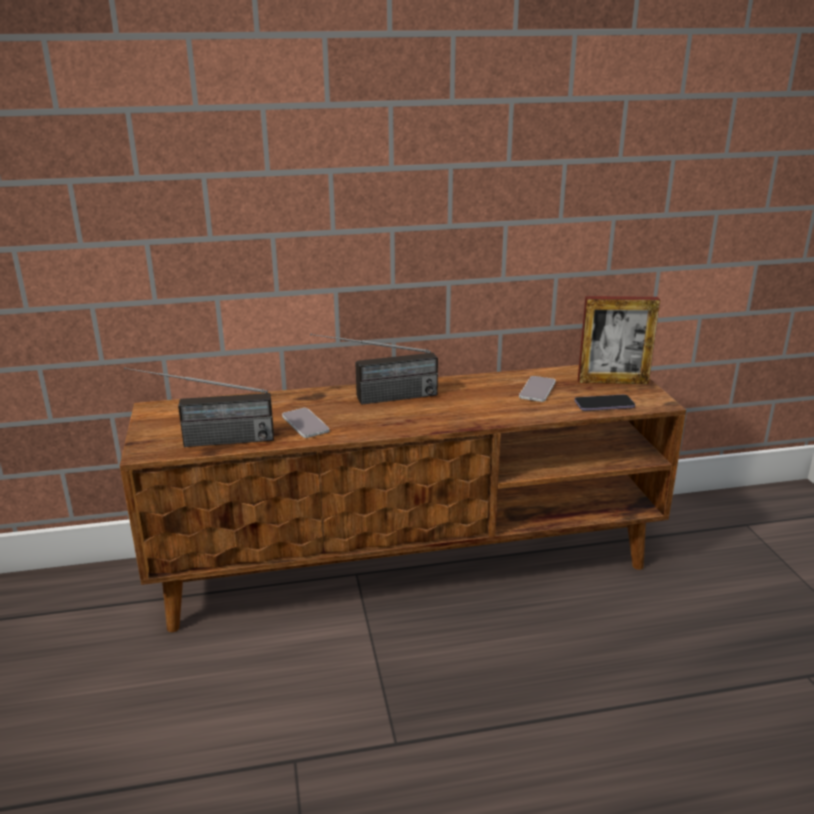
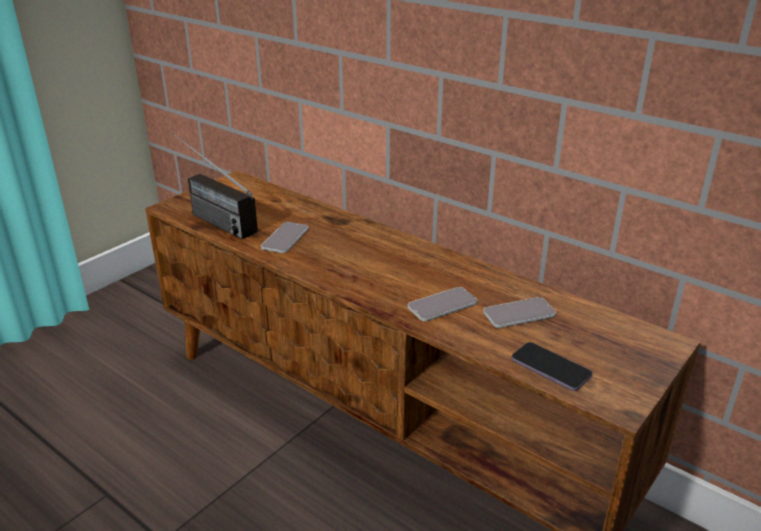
camera: 50 degrees right, 5 degrees up
(376, 399) = (371, 246): radio -> none
(493, 406) = (442, 305): none -> phone
(612, 381) = (620, 351): picture frame -> none

